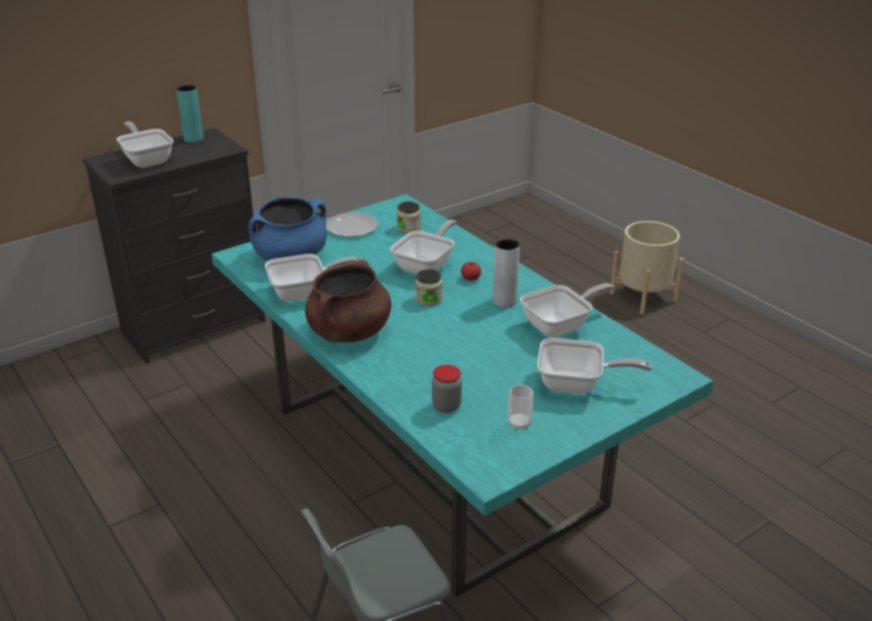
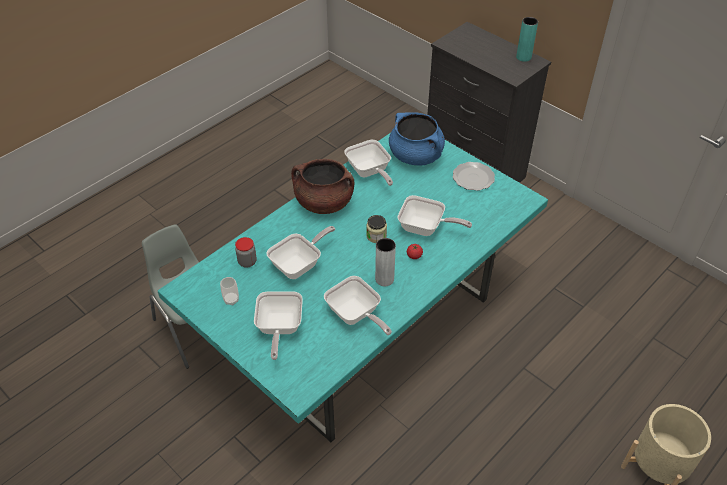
camera: 80 degrees right, 15 degrees up
(147, 160) = (476, 47): frying pan -> frying pan (299, 265)
(408, 228) = (484, 209): jar -> none

